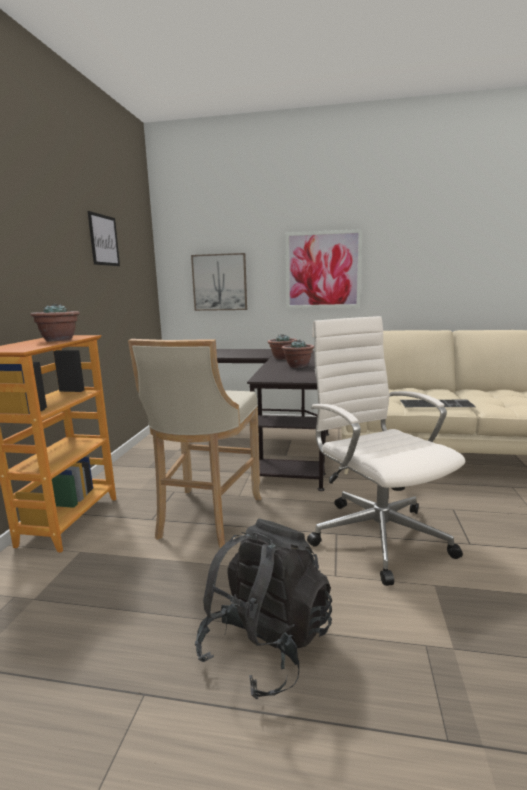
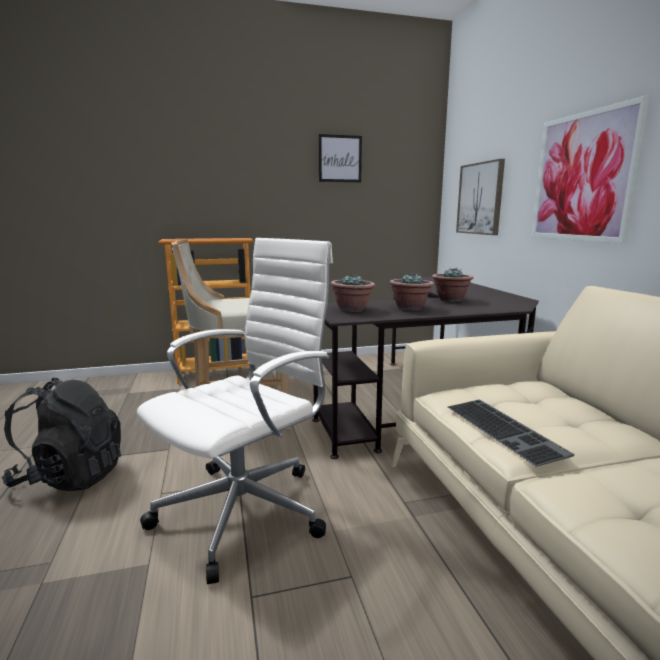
camera: 65 degrees right, 0 degrees up
(59, 340) = (218, 239): potted plant -> potted plant (352, 309)

